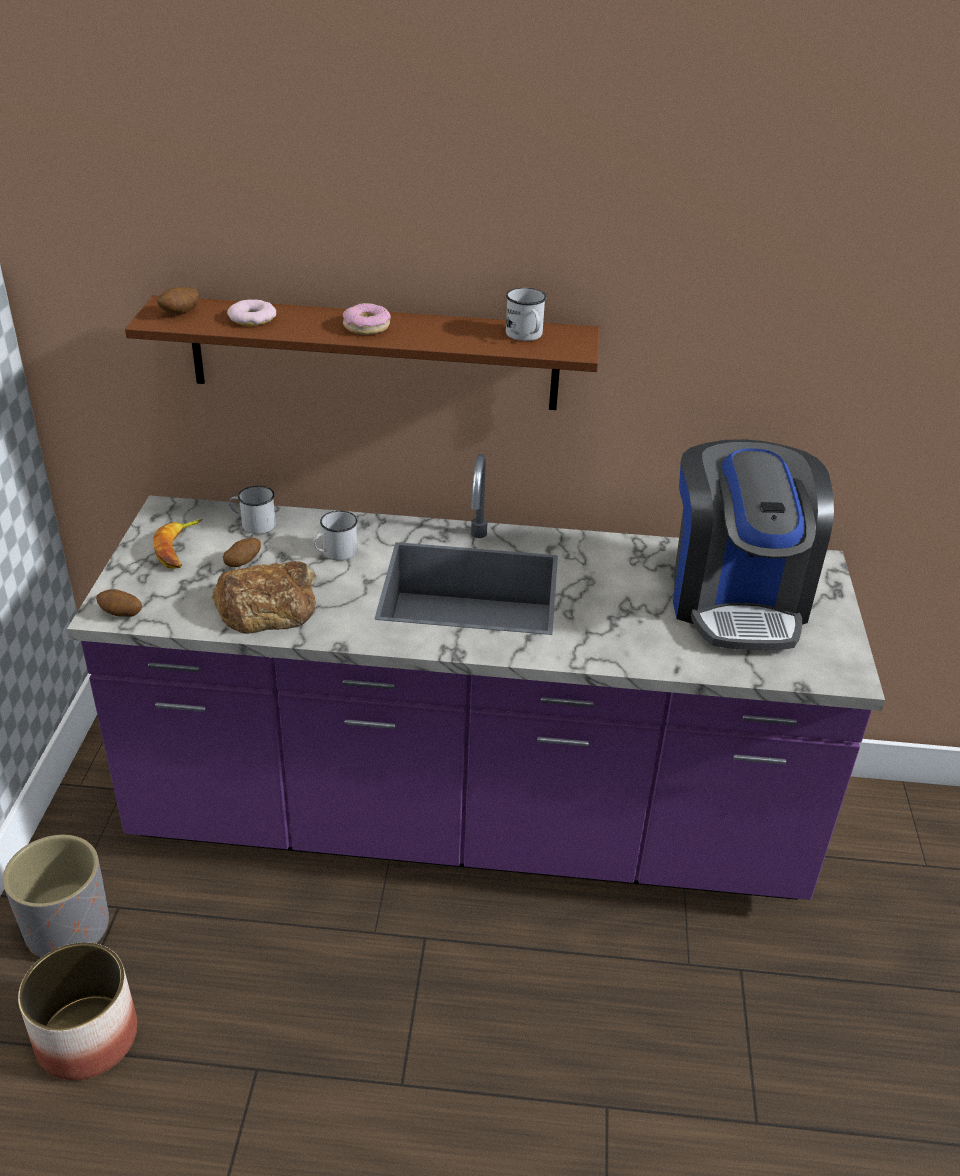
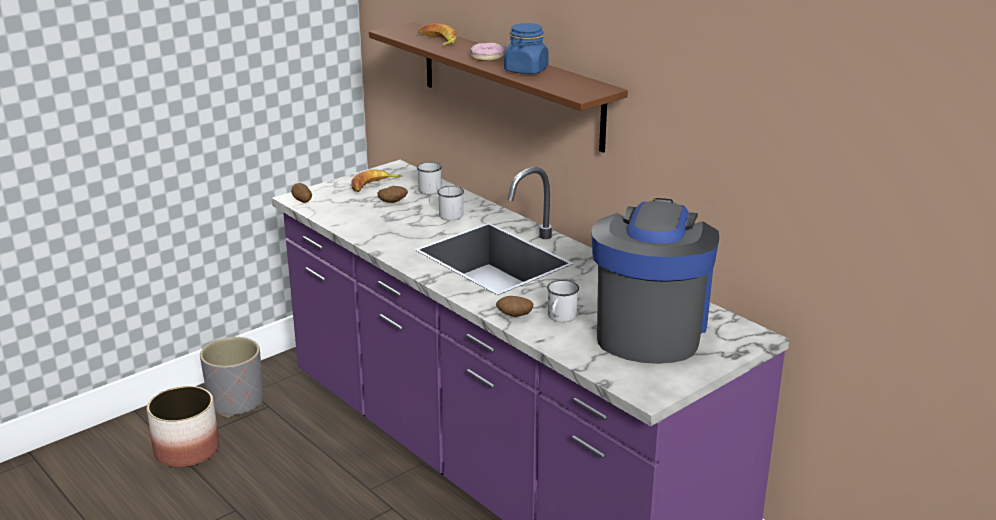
camera: 45 degrees right, 10 degrees down
(180, 314) = (406, 31): potato -> potato (514, 316)
(252, 318) = (437, 41): donut -> banana
(267, 605) = (372, 223): bread -> none
(448, 333) = (526, 70): none -> blue jar
(526, 336) = (568, 82): white mug -> white mug (560, 317)
(736, 599) = (649, 328): coffee machine -> coffee machine turned 150 degrees clockwise

